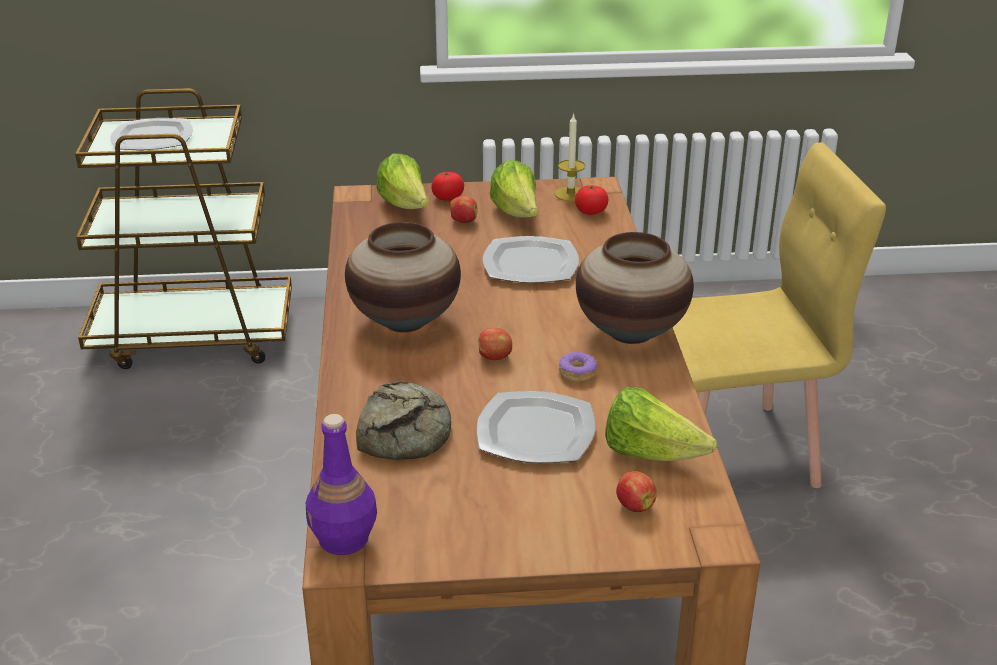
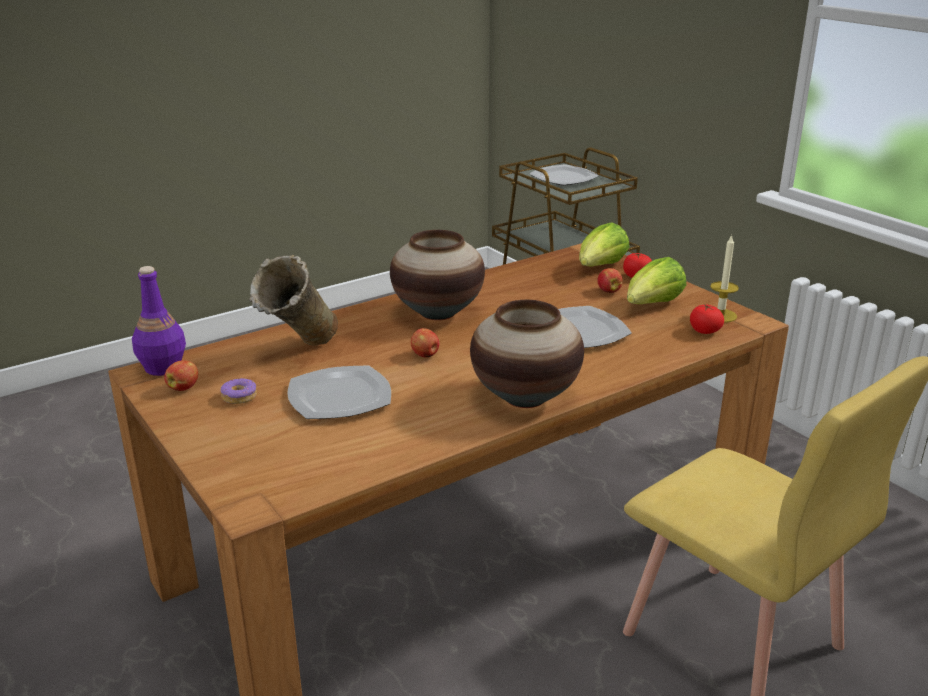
camera: 60 degrees right, 5 degrees down
(406, 431) = (299, 352): bread -> beige vase
(577, 373) = (438, 391): donut -> donut (239, 397)
(634, 506) = (272, 461): apple -> apple (184, 388)
(651, 453) = (350, 451): lettuce -> none

